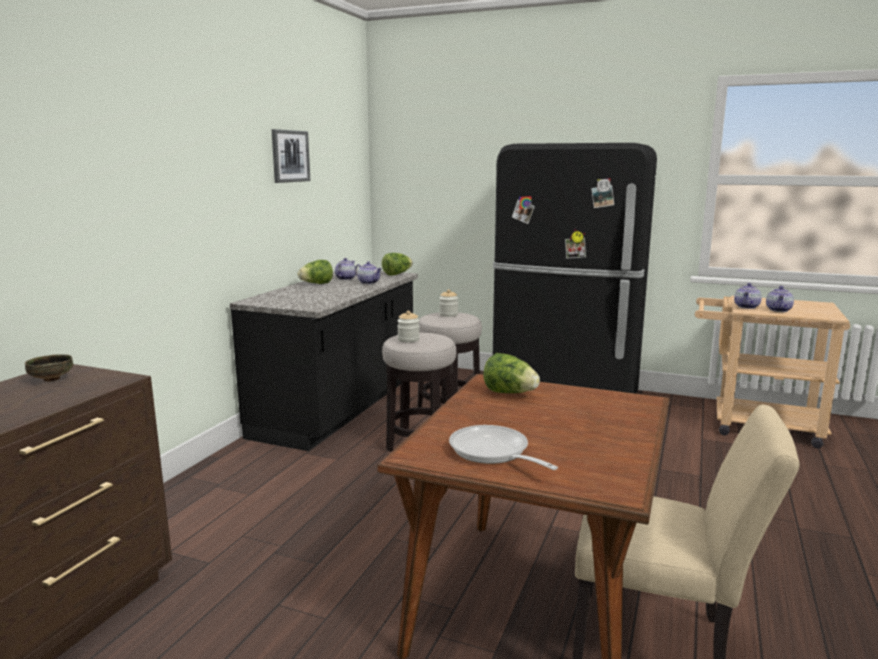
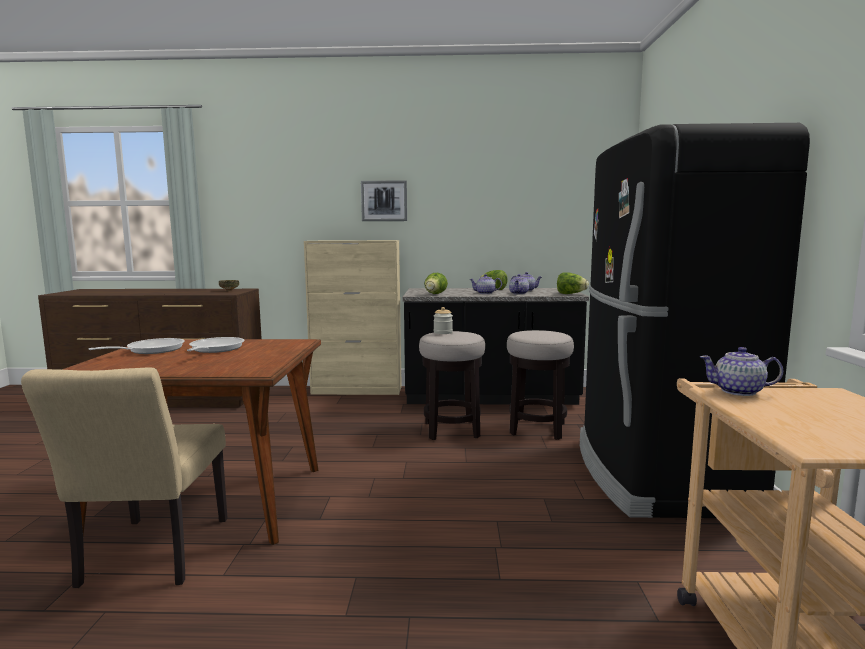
camera: 70 degrees right, 5 degrees down
(208, 473) = (357, 390): none -> beige cabinet
(290, 156) = (495, 186): picture -> picture (384, 201)
(448, 314) = (544, 332): jar -> none
(510, 393) = (269, 346): lettuce -> lettuce (434, 294)
(512, 418) = (214, 349): none -> frying pan
(779, 310) = (768, 410): teapot -> teapot (485, 293)

